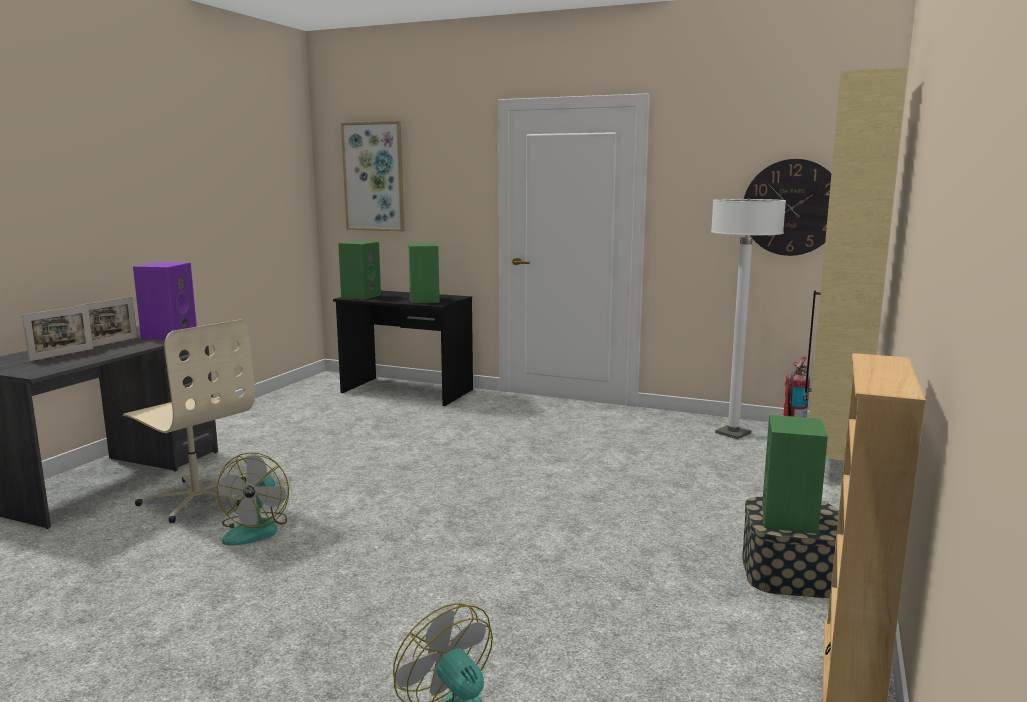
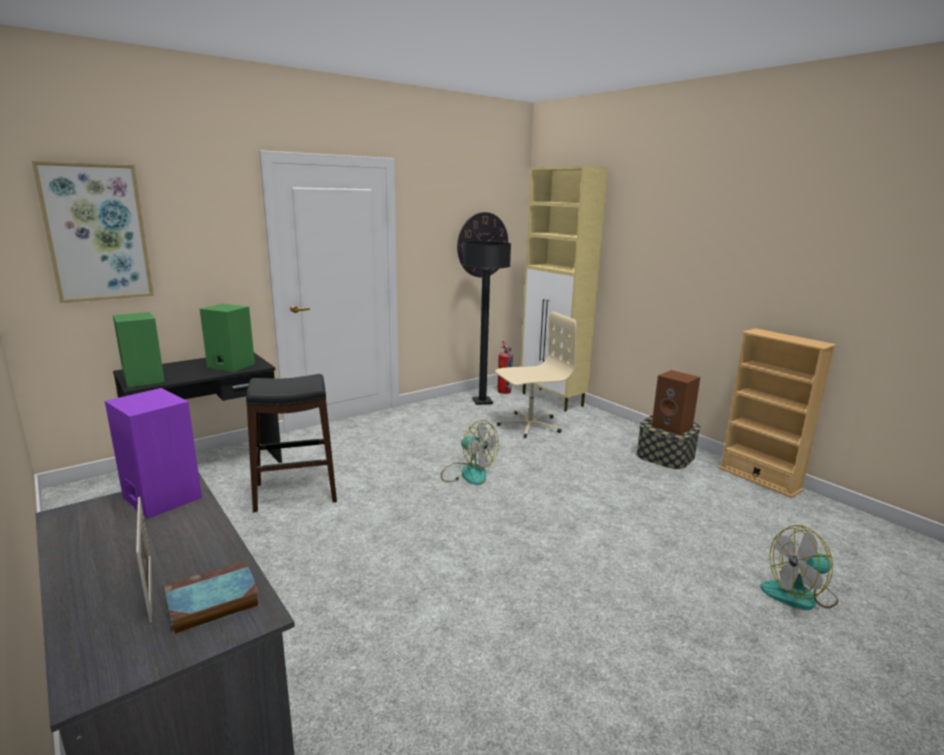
camera: 60 degrees left, 5 degrees up
(48, 364) = (211, 603): none -> book
(110, 343) = (132, 543): picture frame -> none
(197, 498) = (340, 654): beige office chair -> beige office chair (529, 425)
(257, 529) = (460, 625): fan -> fan (467, 473)
(400, 424) = (295, 493): none -> black stool
(733, 433) = (482, 401): white floor lamp -> black floor lamp
(790, 519) = (673, 427): green speaker -> brown speaker

